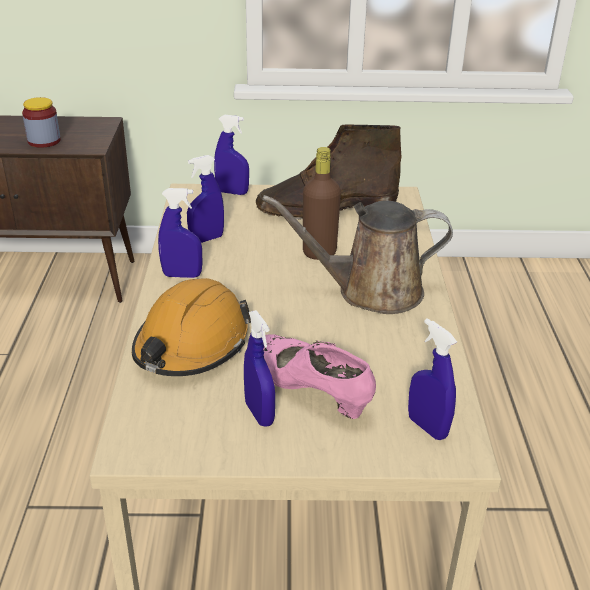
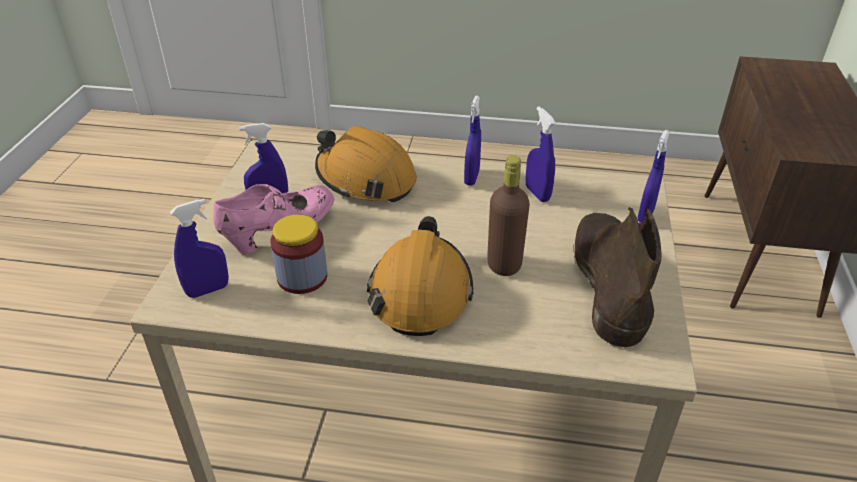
camera: 100 degrees right, 5 degrees up
(44, 141) = (798, 123): jar -> jar (302, 277)
(371, 291) = (420, 292): brown watering can -> orange hard hat

